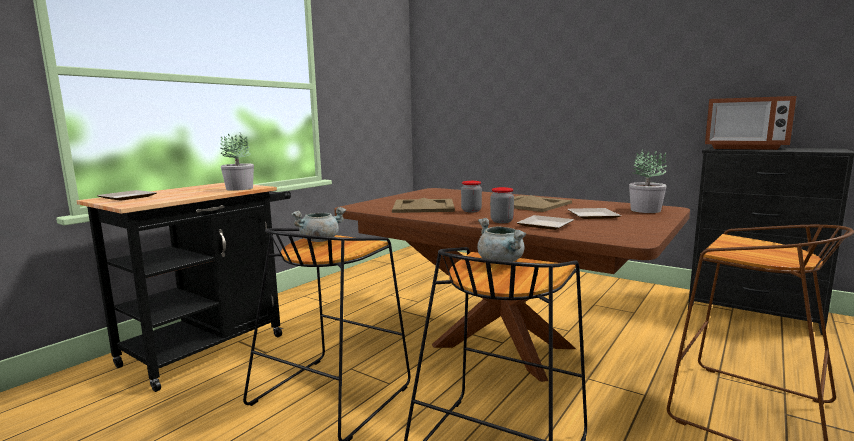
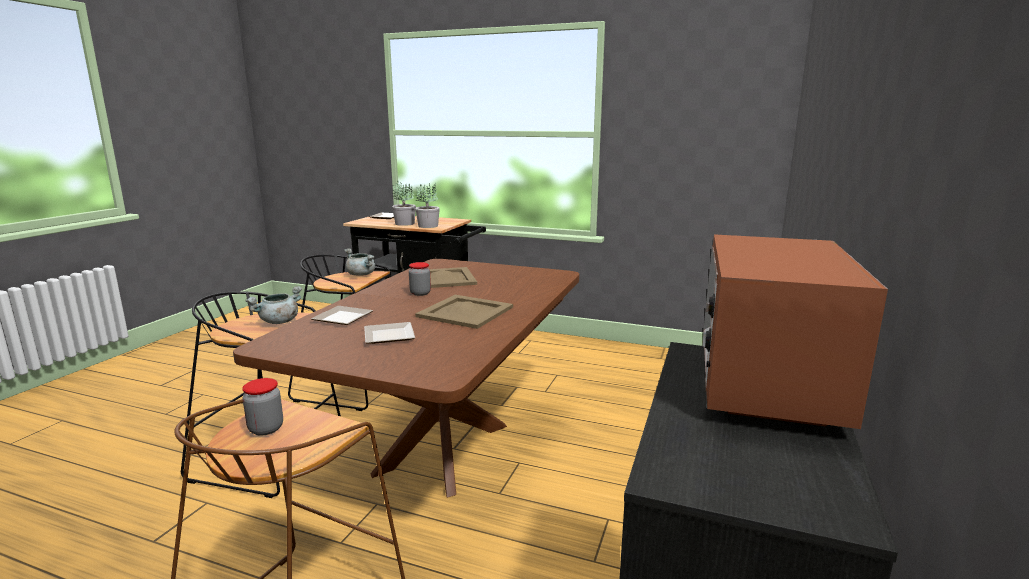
camera: 75 degrees right, 5 degrees up
(501, 221) = (365, 304): jar -> jar (266, 429)
(645, 210) = (426, 362): potted plant -> potted plant (404, 223)

